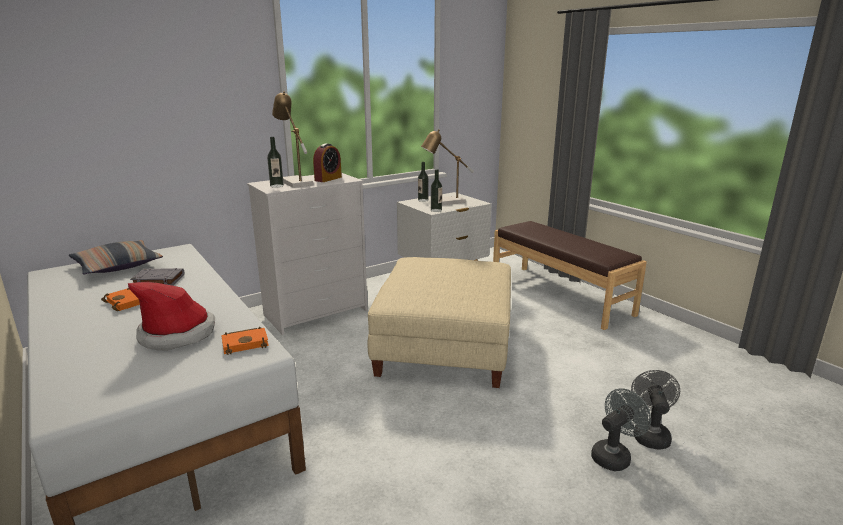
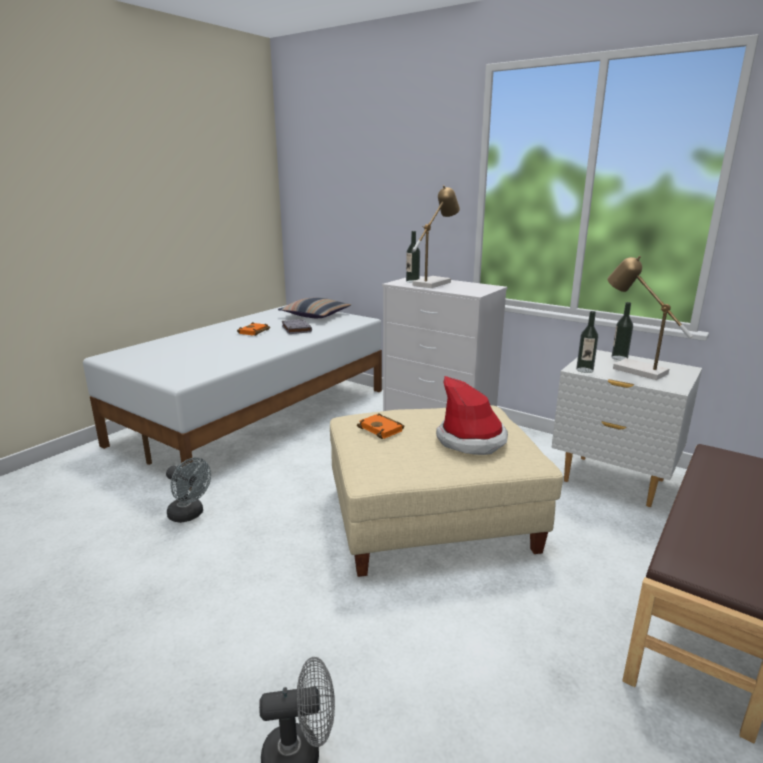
camera: 70 degrees right, 0 degrees up
(178, 334) = (208, 354): hat -> hat (471, 440)
(246, 343) = (197, 373): orange book -> orange book (382, 429)
(328, 179) = (464, 288): alarm clock -> none
(614, 455) = (240, 707): grey fan -> grey fan (190, 515)

